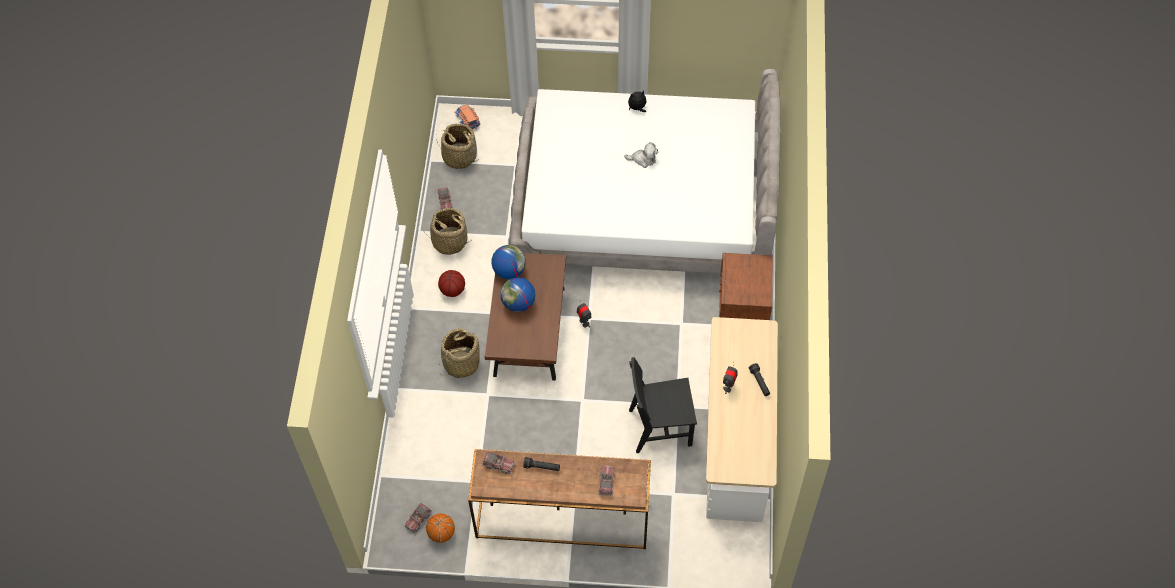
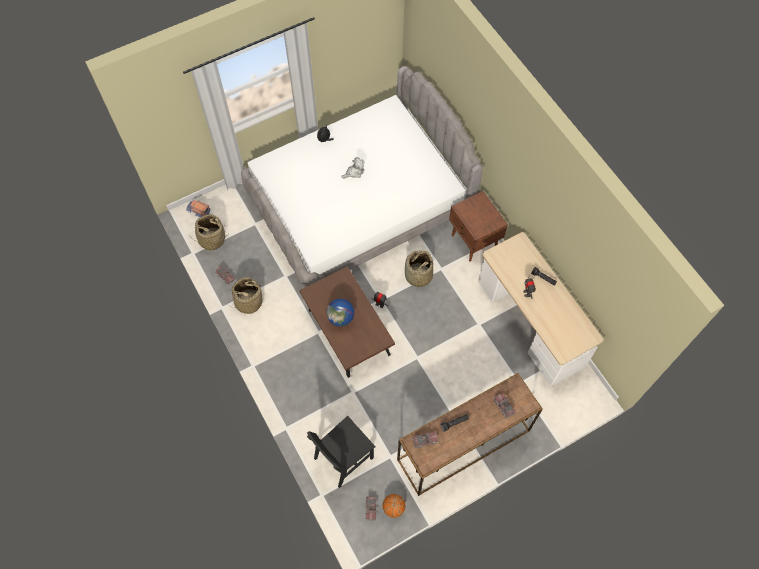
camera: 35 degrees left, 5 degrees up
(453, 290) = (276, 334): basketball -> none
(461, 363) = (319, 381): basket -> basket (418, 276)
(509, 271) = (317, 299): globe -> none
(660, 427) = (479, 345): black chair -> black chair (343, 458)

